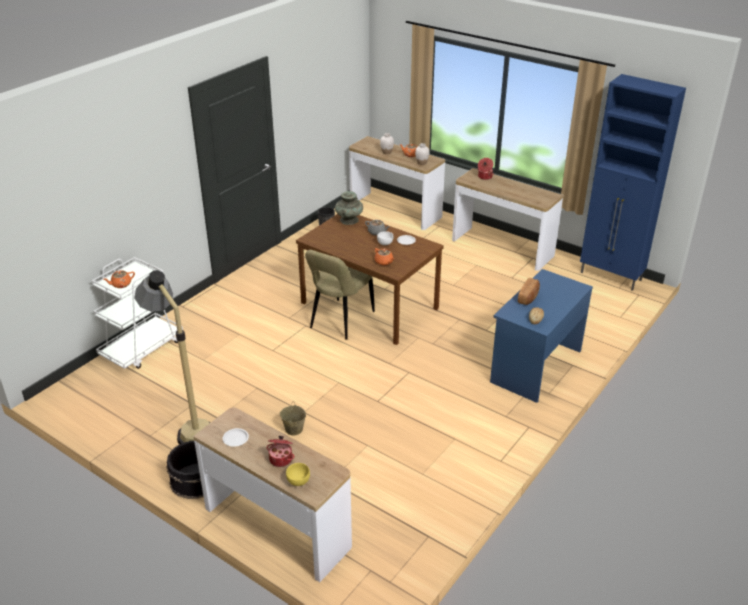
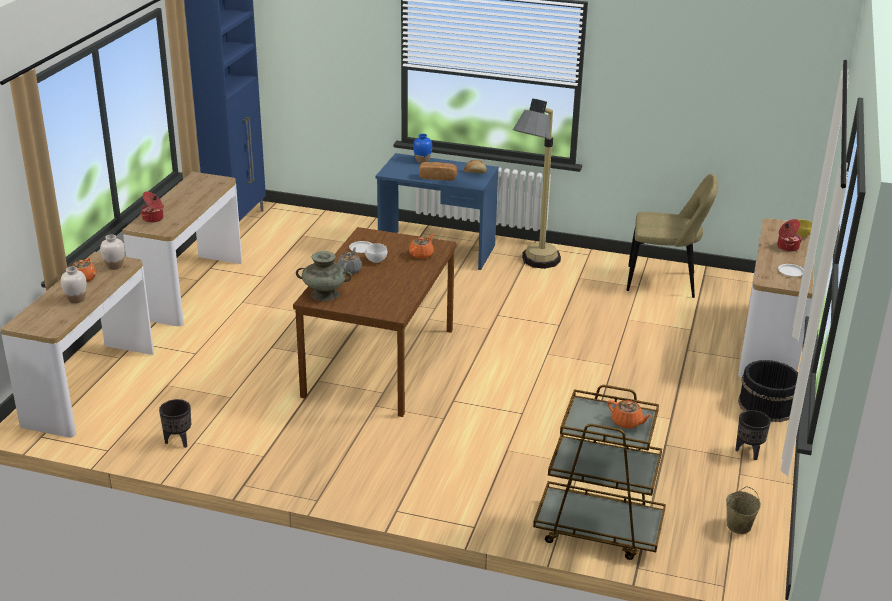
camera: 110 degrees left, 5 degrees down
(142, 348) = (597, 529): white cart -> brown cart
(152, 443) = (749, 452): none -> black planter
(187, 428) = (704, 435): floor lamp -> floor lamp (533, 266)
(293, 429) = (644, 365): beige bucket -> beige bucket (739, 526)
(340, 321) = (428, 376): beige chair -> beige chair (665, 282)
(570, 296) = (422, 160): none -> blue vase

